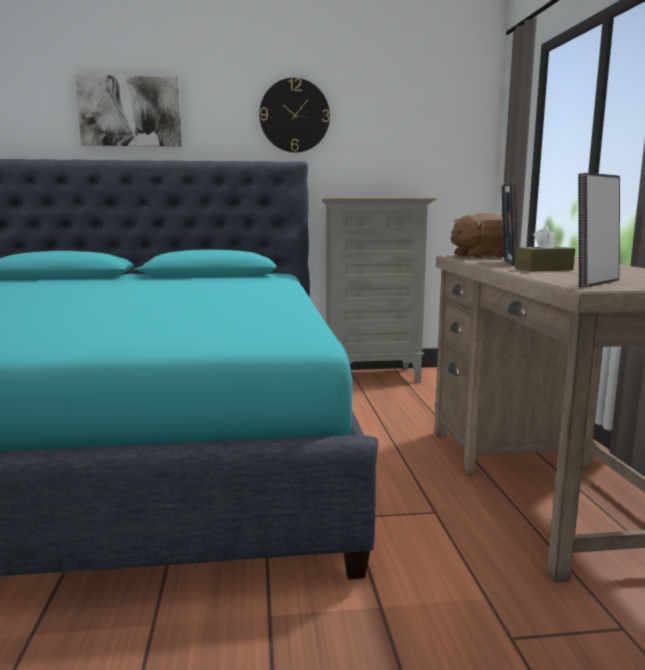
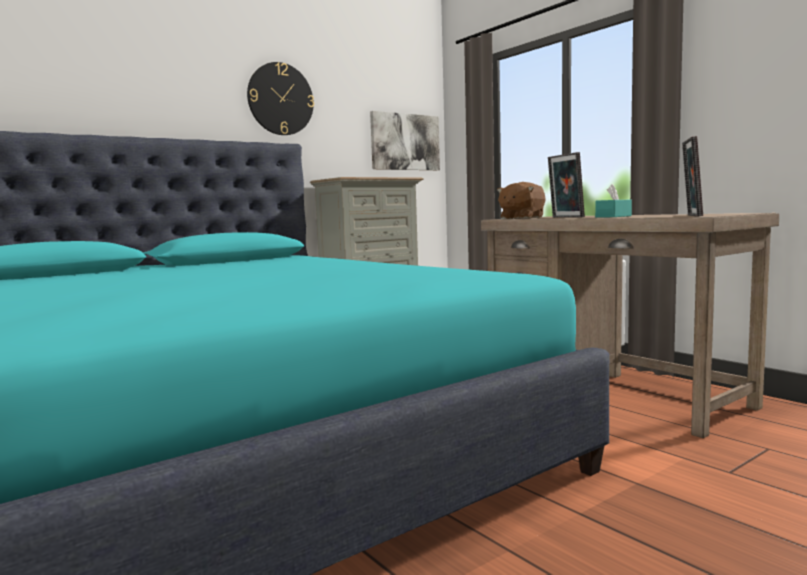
camera: 30 degrees left, 5 degrees down
(130, 111) = (106, 82): picture -> picture (405, 142)
(543, 269) = (613, 216): brown tissue box -> turquoise tissue box

